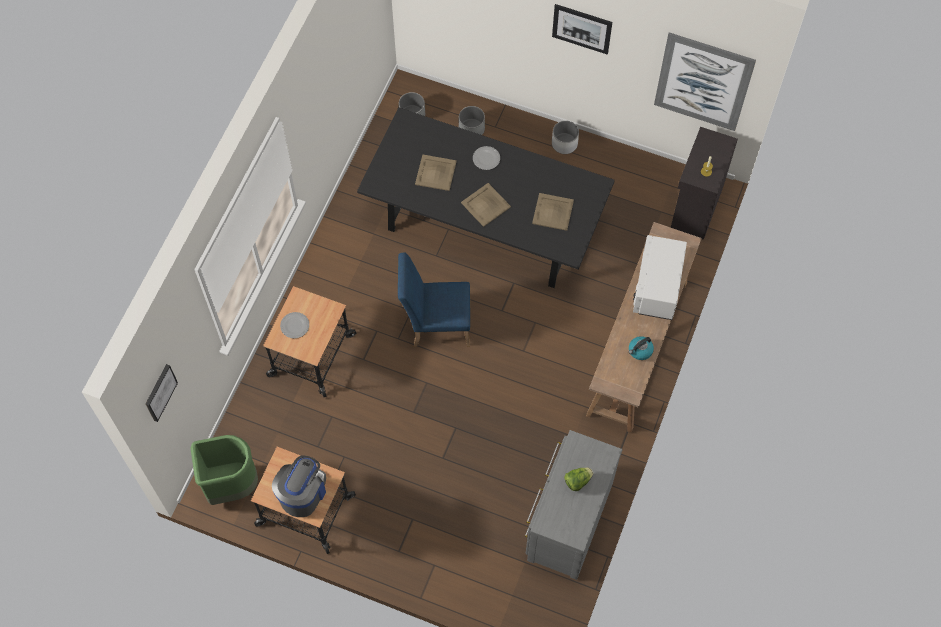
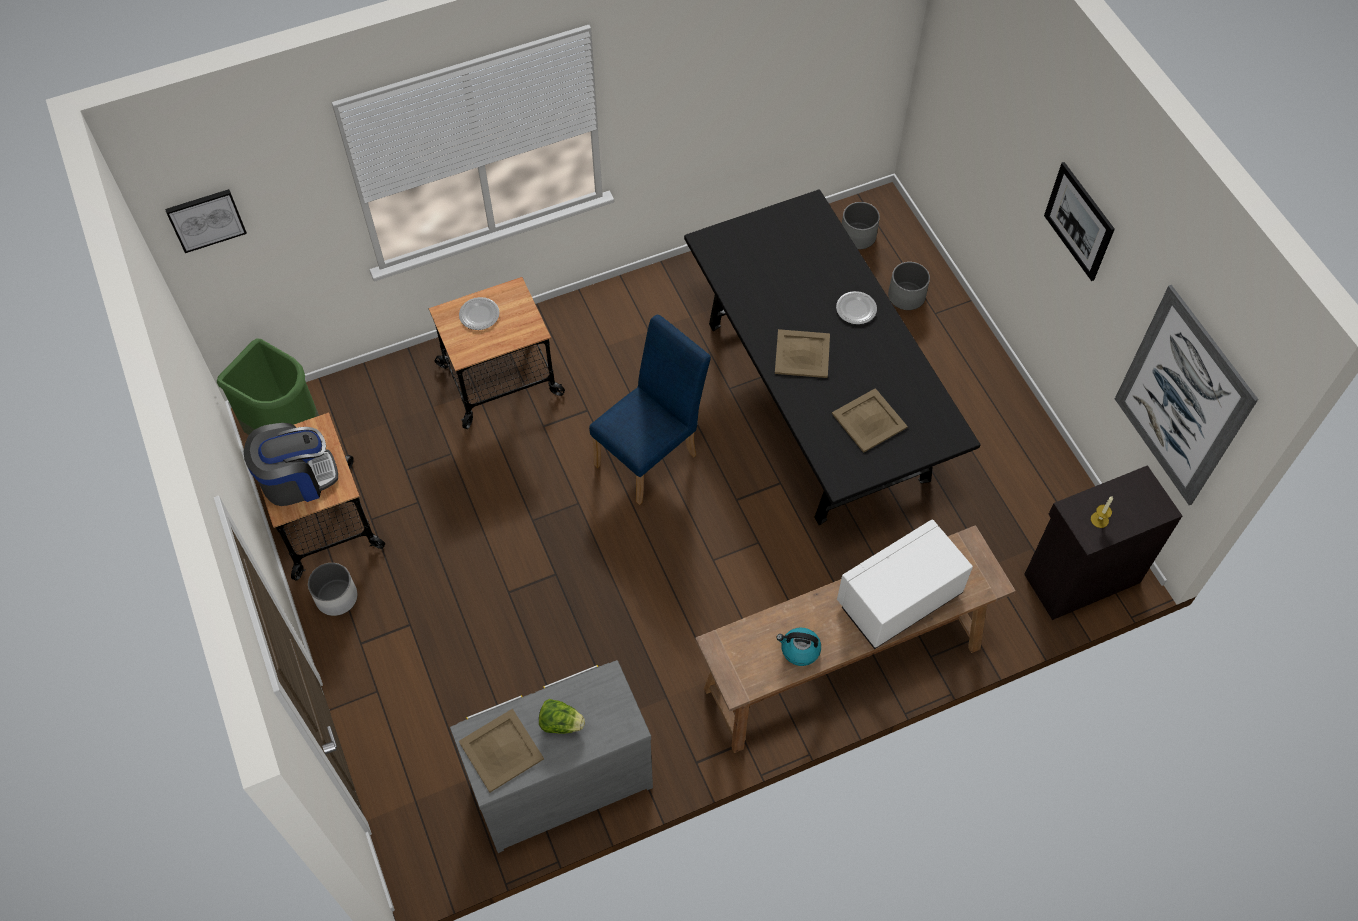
camera: 45 degrees right, 5 degrees down
(435, 173) = (784, 280): beige tray -> beige tray (500, 750)
(436, 325) = (651, 455): blue chair -> blue chair turned 90 degrees clockwise
(564, 143) = (995, 388): white planter -> white planter (337, 597)

